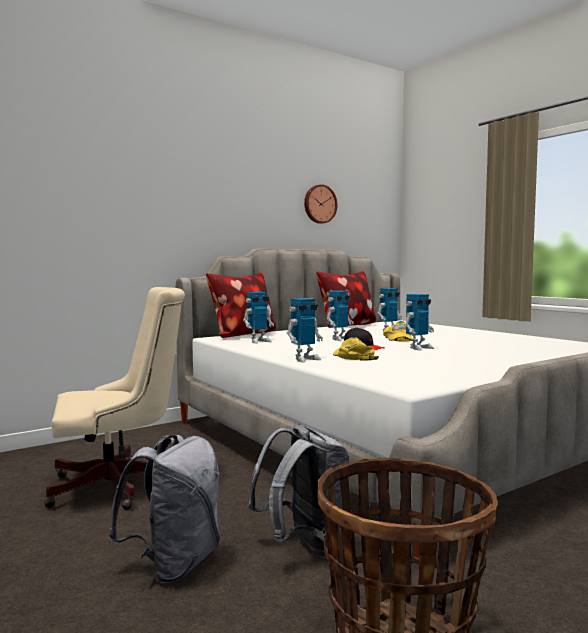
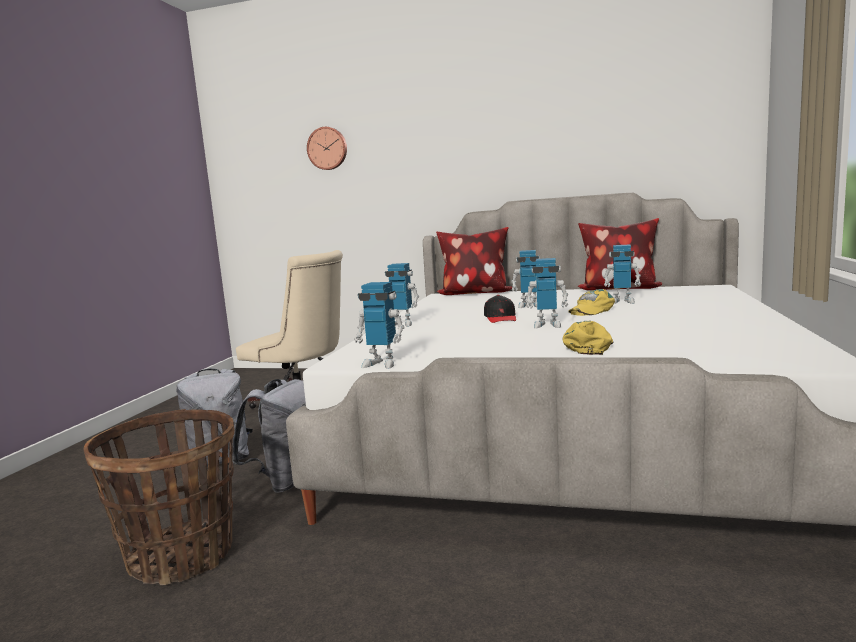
camera: 50 degrees right, 5 degrees up
(258, 341) = (455, 301): toy robot -> toy robot (381, 363)
(319, 204) = (607, 137): wall clock -> wall clock (327, 148)
(353, 356) = (447, 326): yellow cap -> yellow cap (589, 346)

